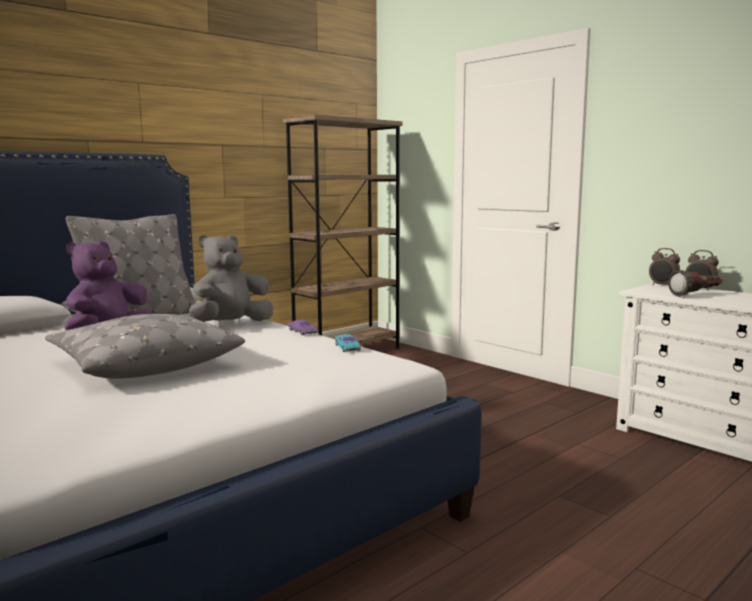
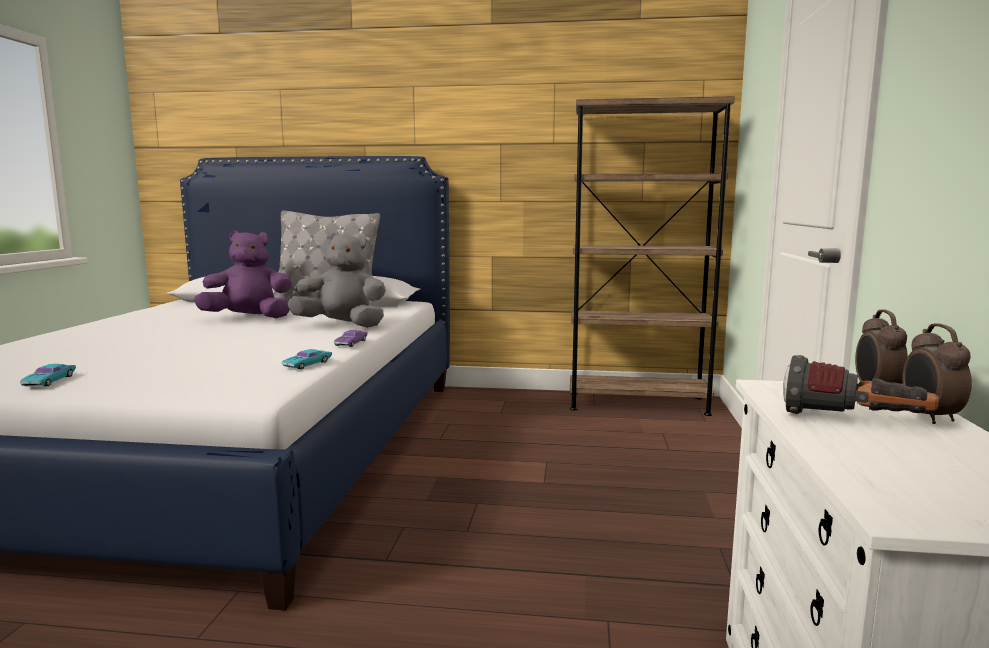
camera: 50 degrees right, 0 degrees up
(144, 364) = (176, 338): grey pillow -> none
(231, 410) = (50, 380): none -> turquoise toy car

